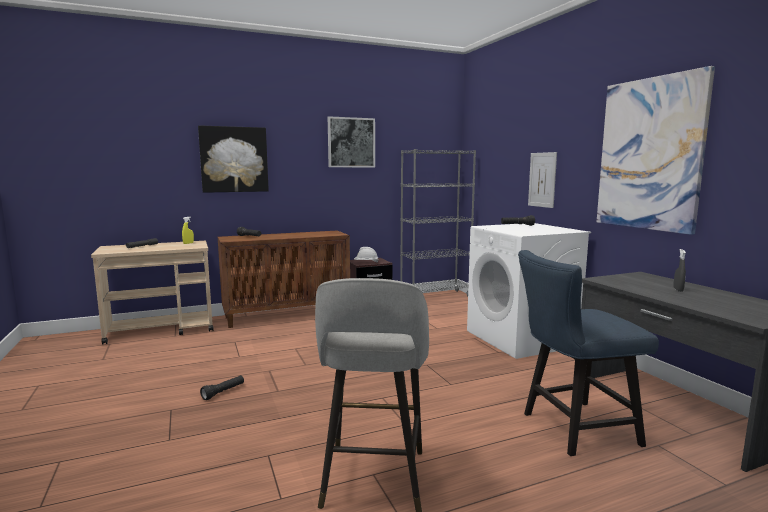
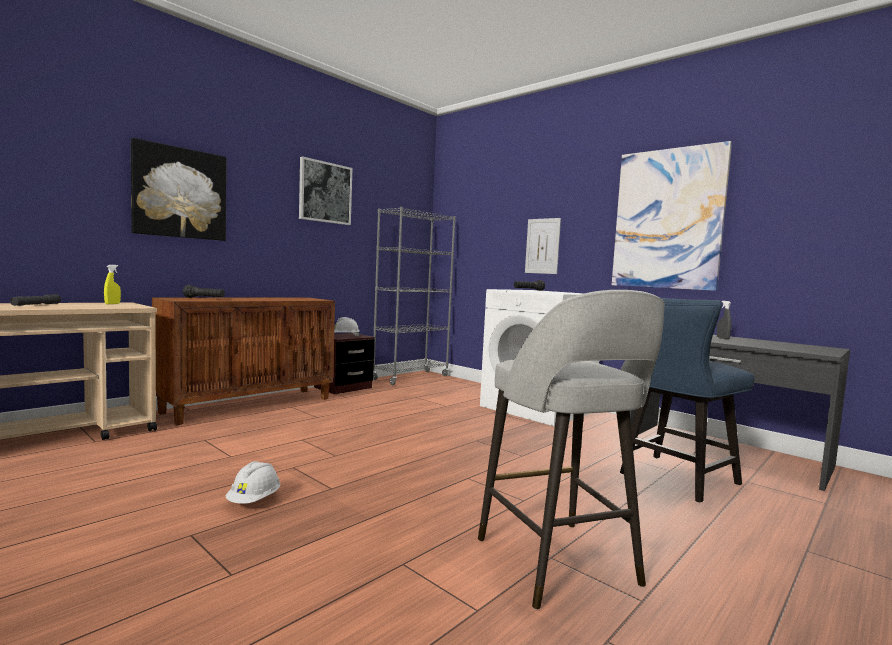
camera: 25 degrees left, 5 degrees down
(223, 392) = (254, 501): black flashlight -> white hard hat

